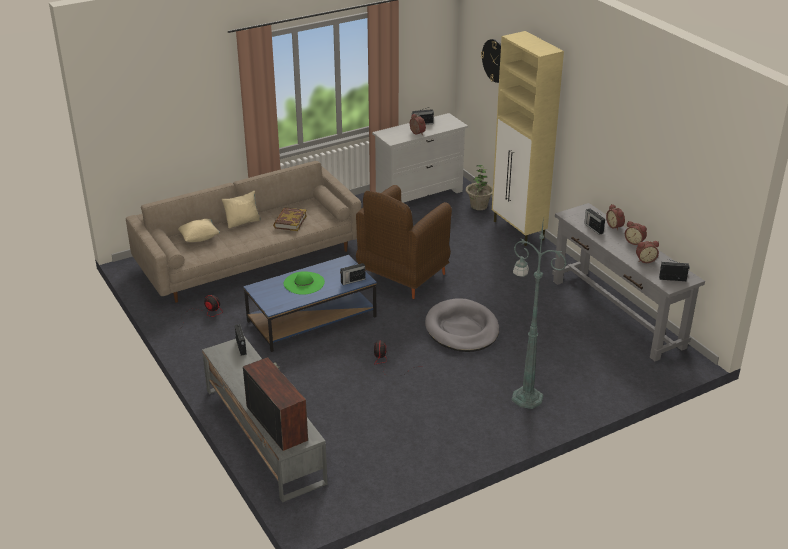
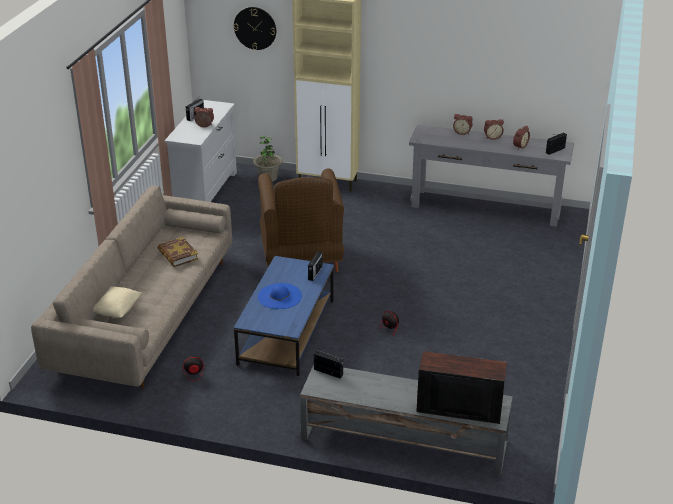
camera: 45 degrees left, 0 degrees up
(243, 222) = (134, 277): beige pillow -> none
(304, 283) = (279, 296): green hat -> blue hat
(462, 329) = (408, 274): grey dog bed -> none
(525, 397) = (525, 296): green floor lamp -> none
(593, 228) = (451, 140): radio -> none

